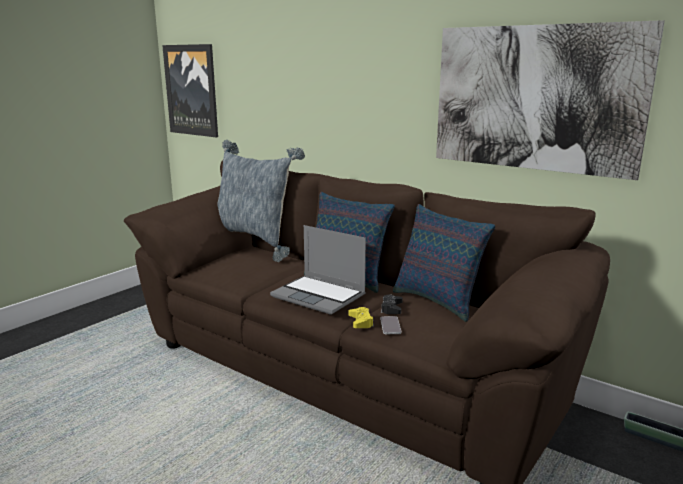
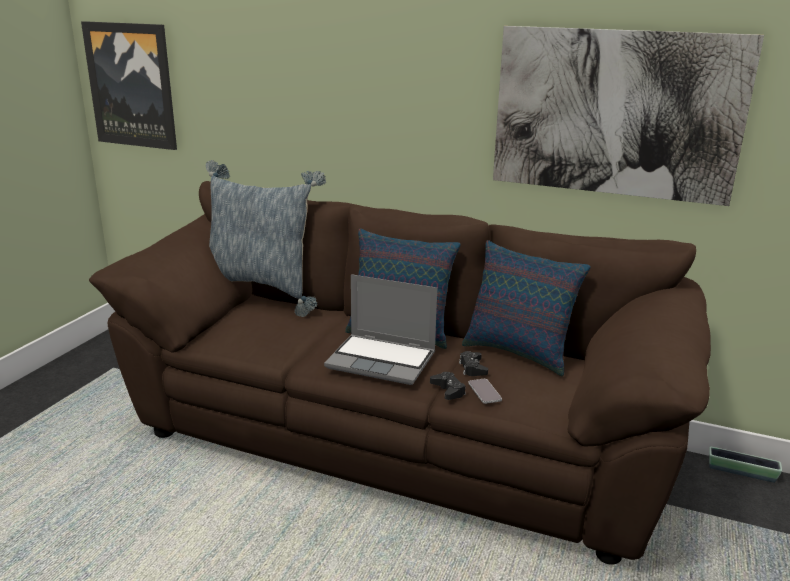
camera: 15 degrees left, 5 degrees up
(361, 322) = (448, 390): yellow game controller -> black game controller

